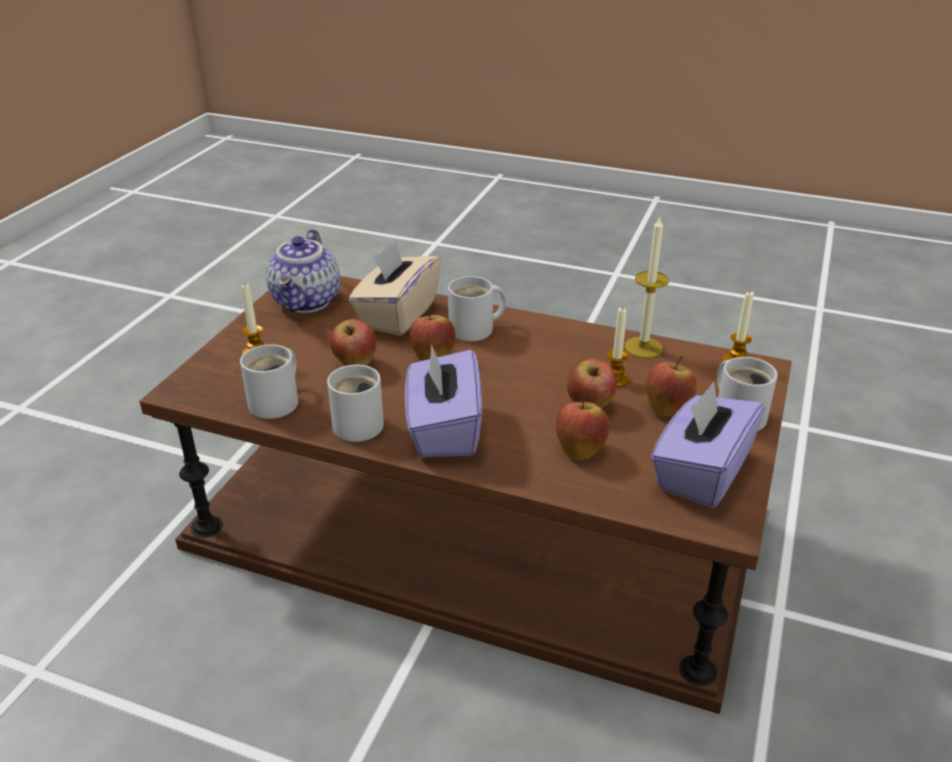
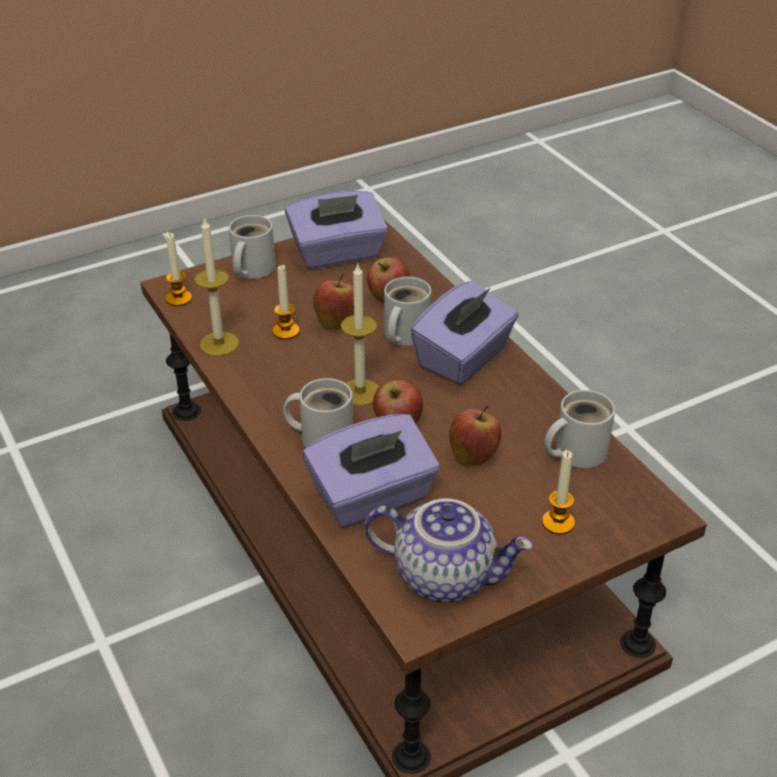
camera: 140 degrees left, 5 degrees up
(307, 302) = (446, 575): teapot -> teapot turned 60 degrees clockwise
(359, 422) = (522, 396): white mug -> white mug (403, 334)
(397, 315) = (372, 498): beige tissue box -> purple tissue box
(490, 365) = (360, 392): none -> candle
(667, 408) = (288, 295): apple -> none

